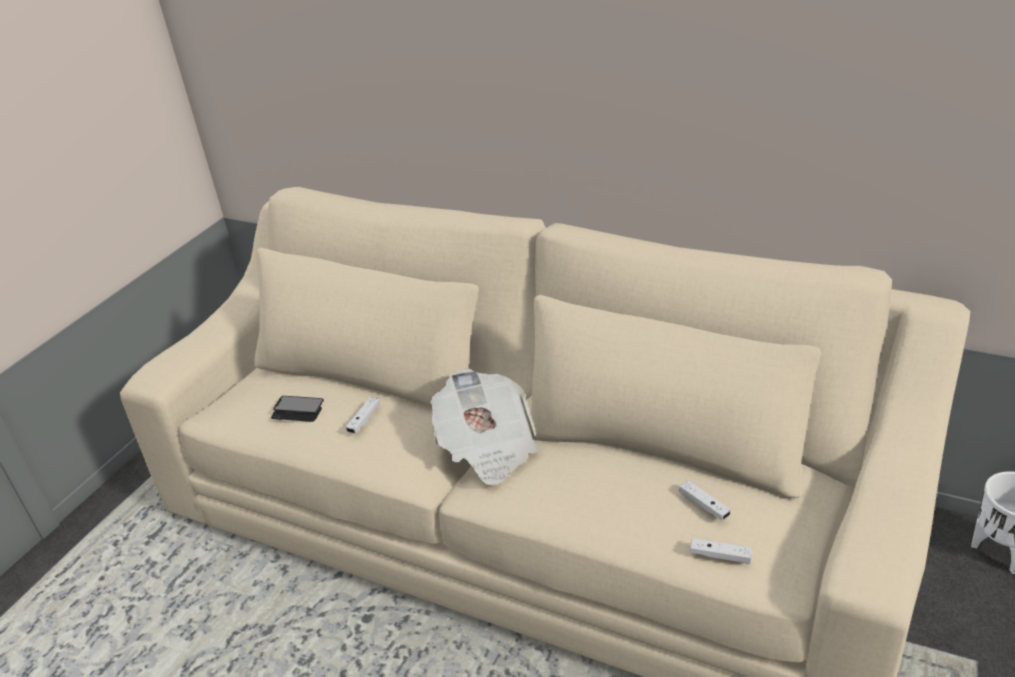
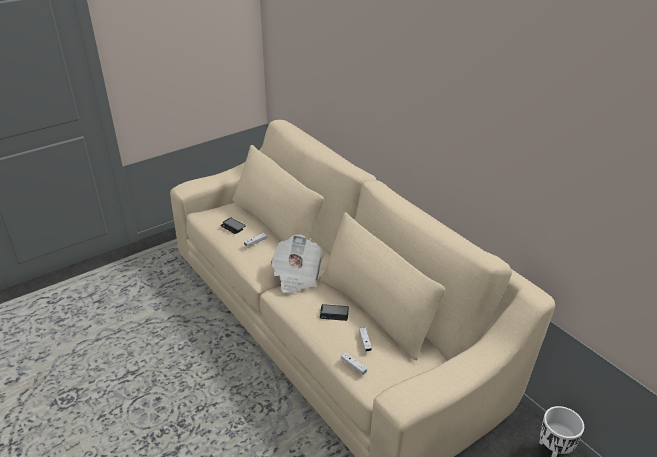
camera: 25 degrees right, 0 degrees up
(611, 481) = (334, 313): none -> phone

